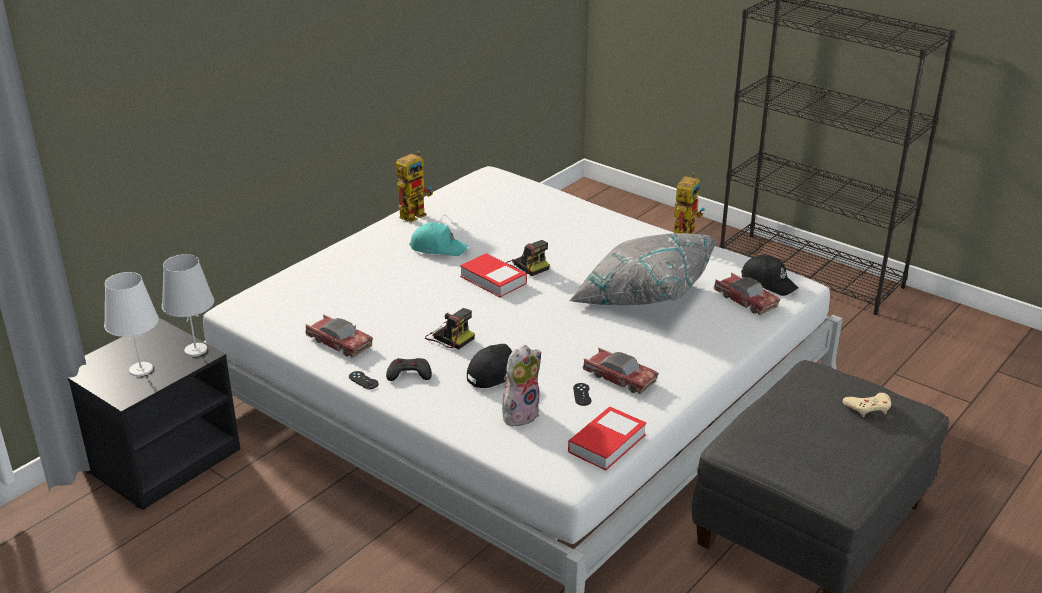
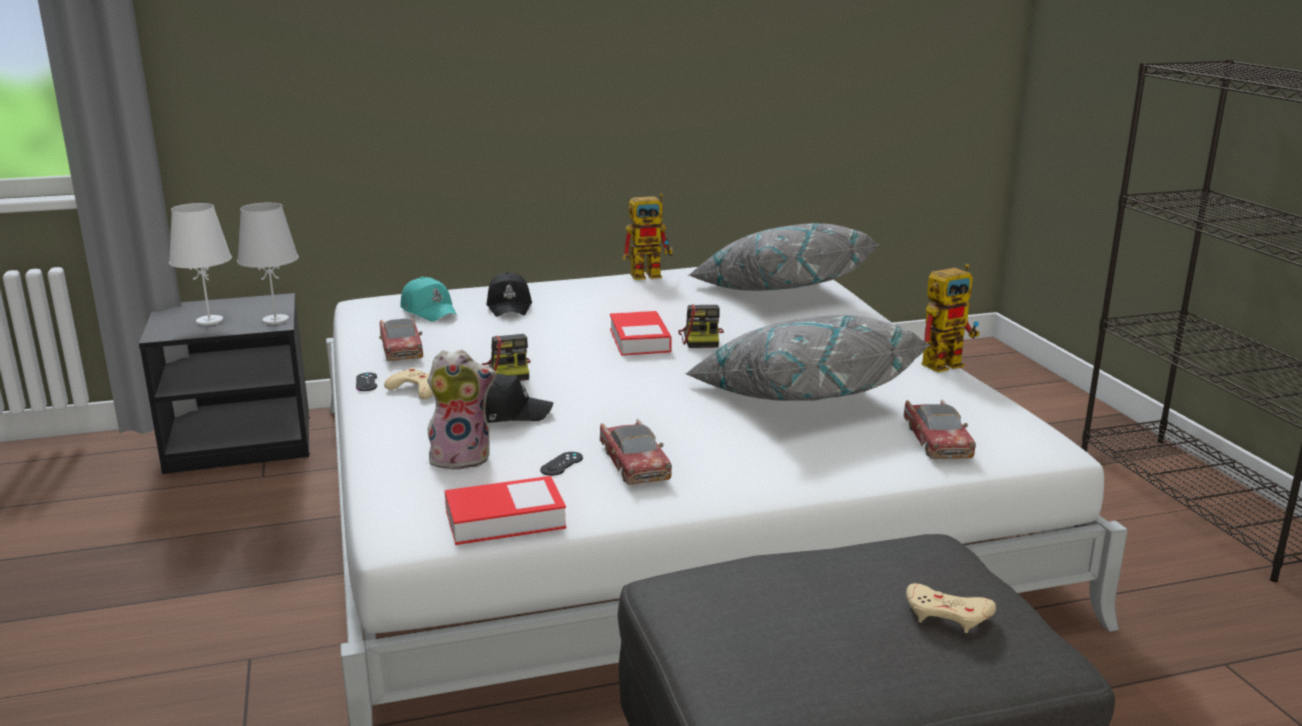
camera: 35 degrees right, 10 degrees down
(409, 373) = (416, 389): black game controller -> beige game controller
(438, 247) = (628, 303): turquoise cap -> turquoise cap (429, 311)
(521, 204) = (779, 290): none -> grey pillow
(768, 282) = (1003, 432): black cap -> black cap (510, 306)

